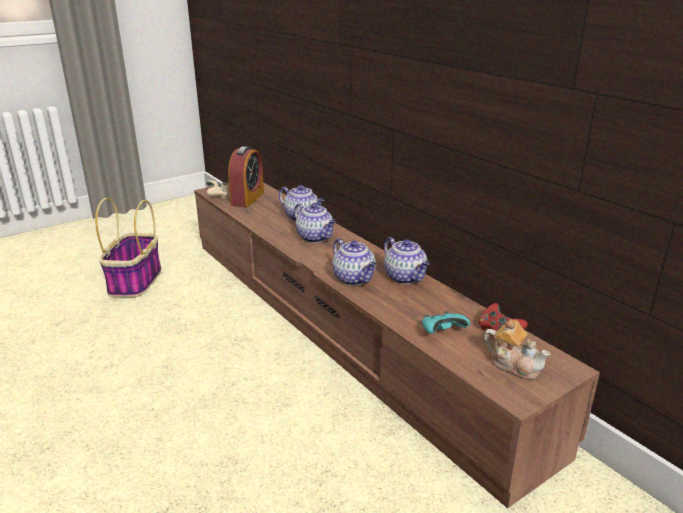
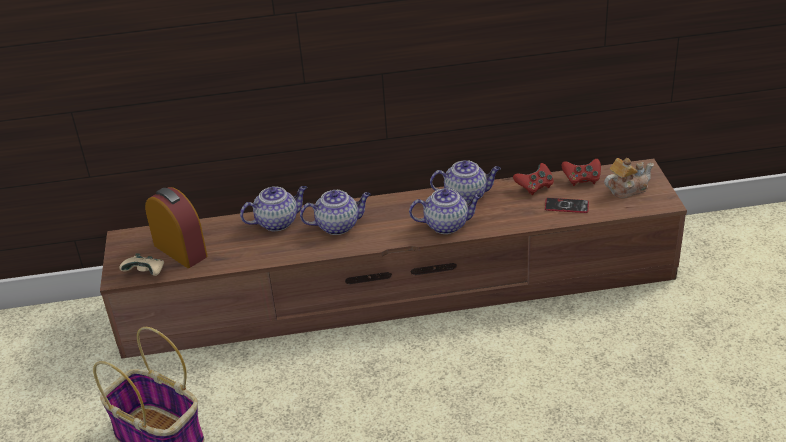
camera: 60 degrees left, 10 degrees up
(442, 332) = (566, 206): turquoise game controller -> phone
(455, 308) = (534, 187): none -> red game controller

